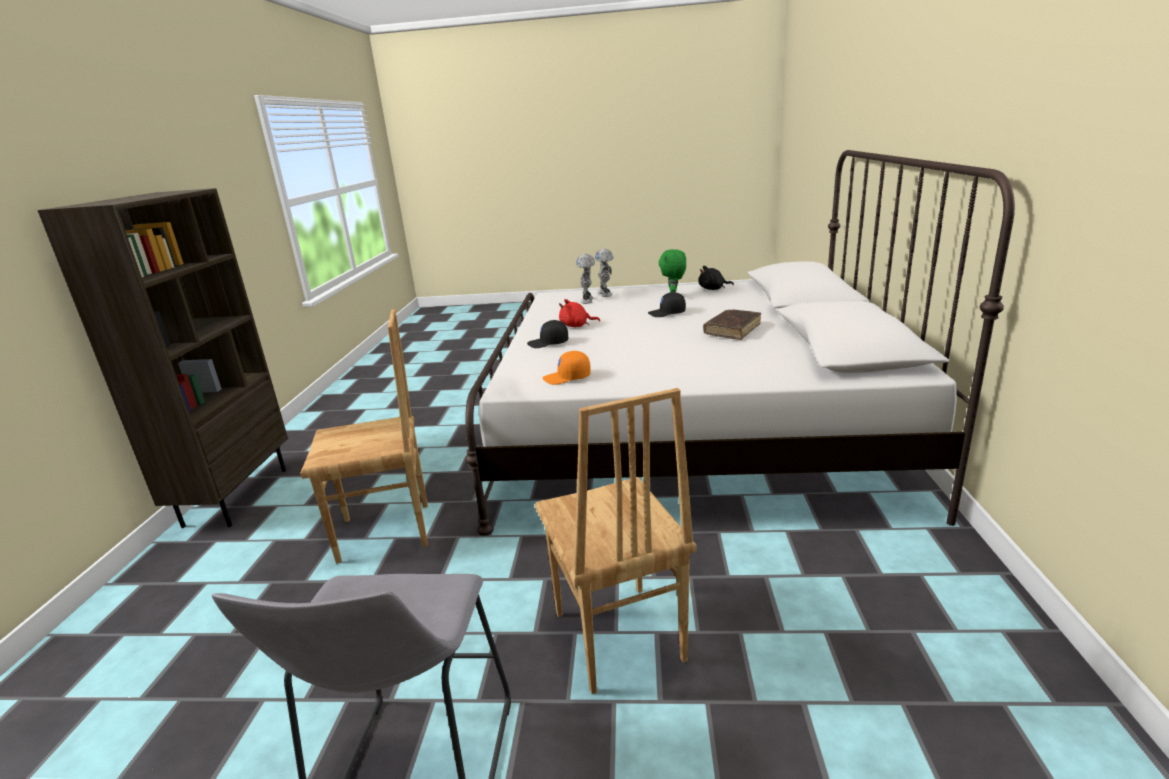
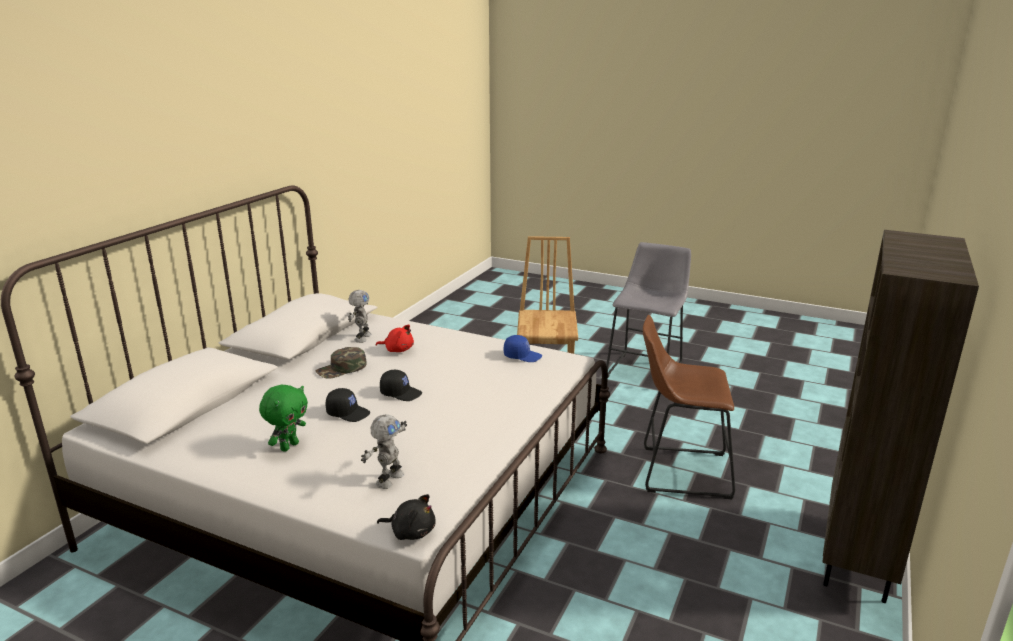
camera: 160 degrees left, 0 degrees up
(385, 533) = (679, 471): brown chair -> brown stool
(548, 343) = (508, 400): black cap -> black cap (401, 393)
(567, 378) = (522, 356): orange cap -> blue cap
(576, 326) = (458, 421): red plush toy -> red plush toy (398, 350)
(606, 294) = (346, 490): toy robot -> toy robot (362, 338)
(713, 289) = (220, 448): black plush toy -> black plush toy (411, 531)
(732, 330) = (342, 369): brown book -> green cap

